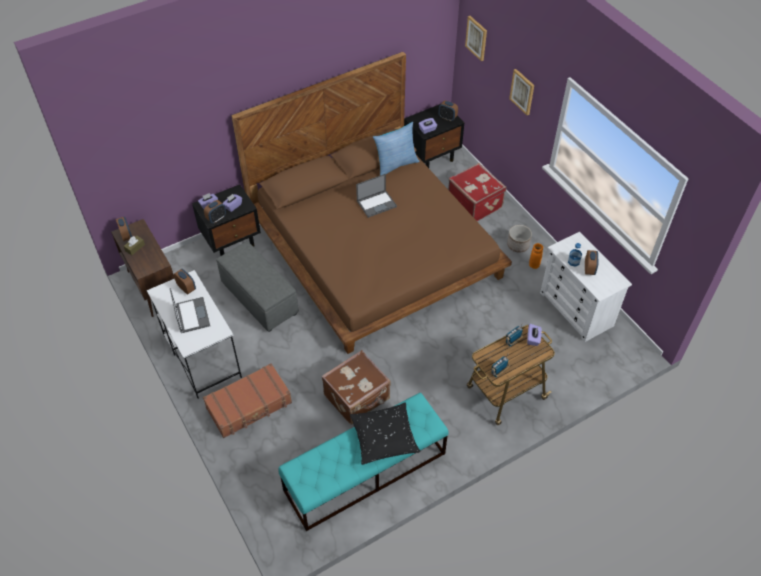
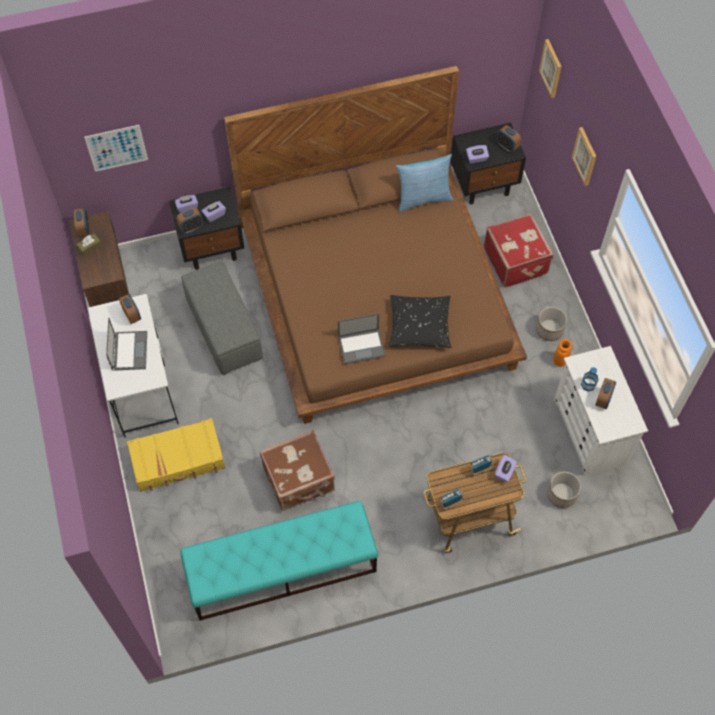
camera: 15 degrees right, 10 degrees up
(146, 155) = (116, 148): none -> picture
(249, 405) = (178, 460): brown suitcase -> yellow suitcase
(377, 203) = (384, 247): laptop -> laptop (362, 346)
(384, 437) = (303, 544): black pillow -> black pillow (419, 326)
(572, 360) = (561, 495): none -> planter

